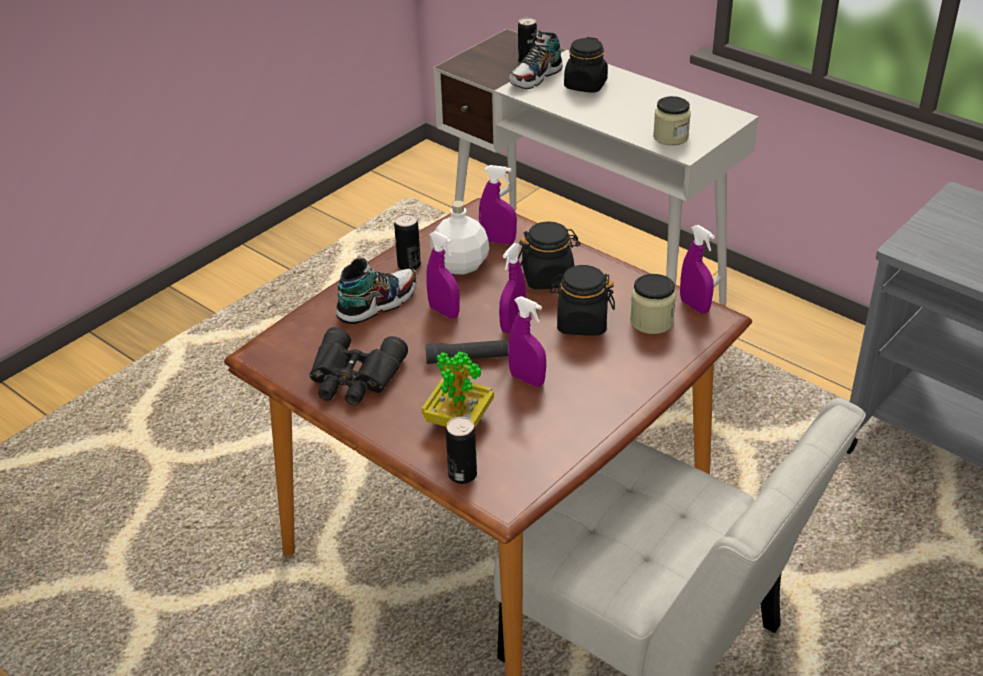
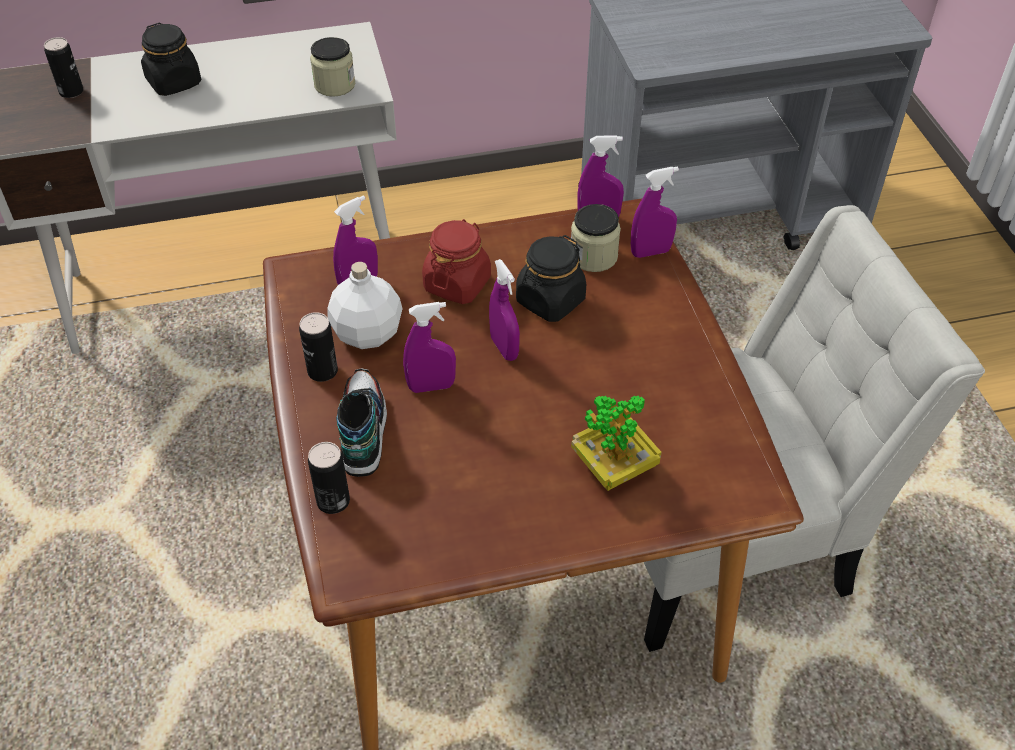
camera: 55 degrees left, 10 degrees up
(354, 378) = (469, 515): black binoculars -> none
(462, 475) = (695, 506): can -> can (333, 501)
(470, 358) = (526, 407): black flashlight -> none
(527, 379) = (597, 384): purple spray bottle -> purple spray bottle (650, 252)
(535, 77) = (111, 103): shoe -> none
(548, 277) = (457, 284): black jar -> red jar

